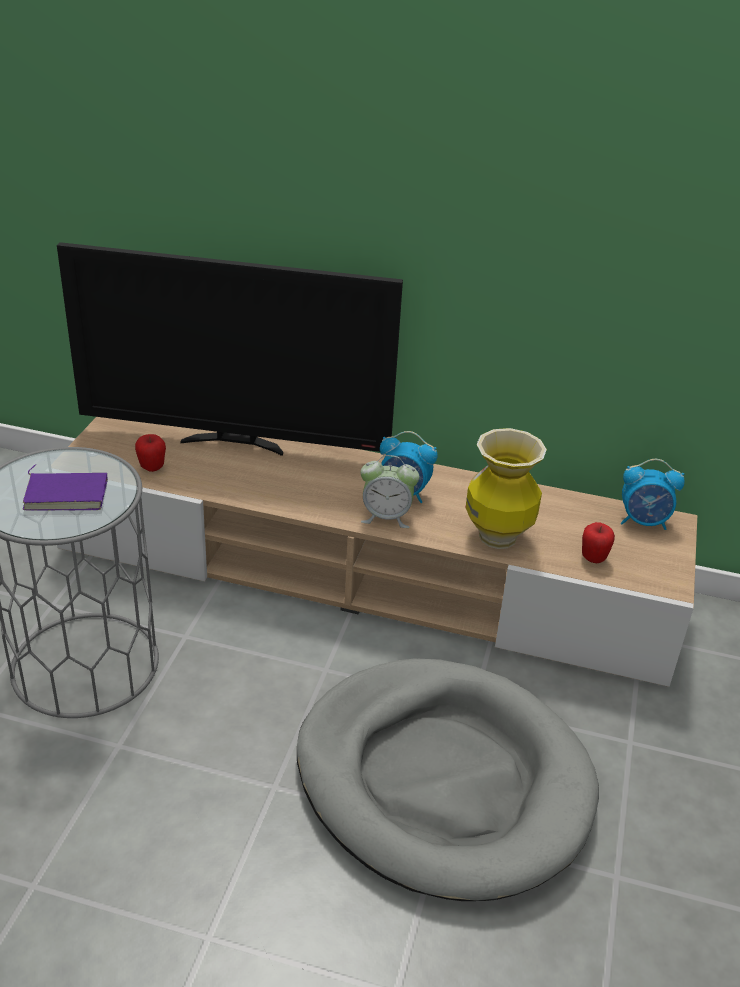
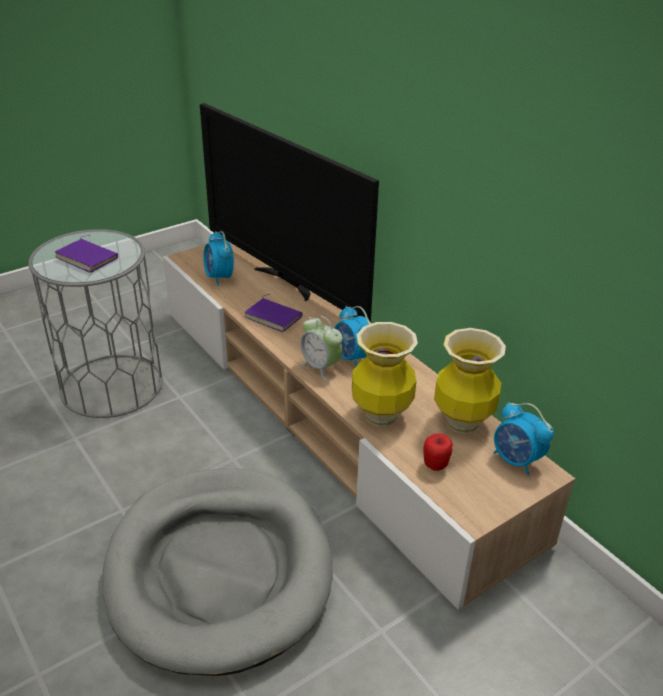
camera: 40 degrees right, 0 degrees up
(152, 468) = (219, 277): apple -> alarm clock
(272, 486) = (274, 316): none -> purple book
(567, 510) = (462, 422): none -> vase

